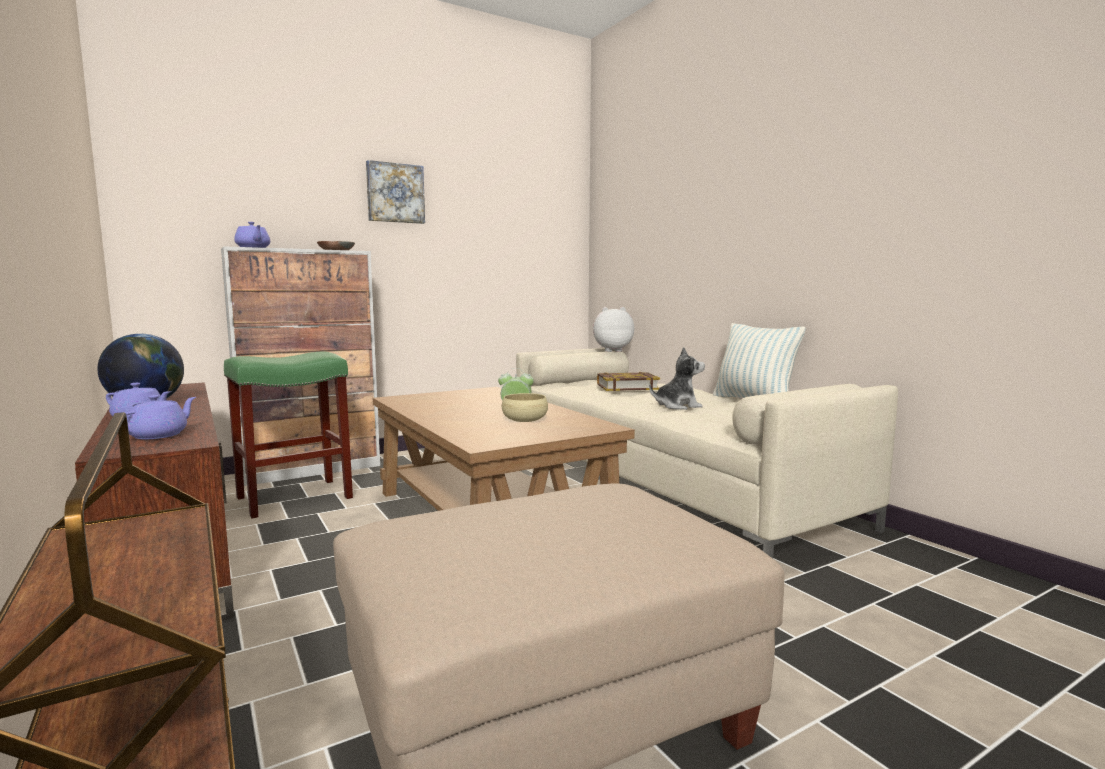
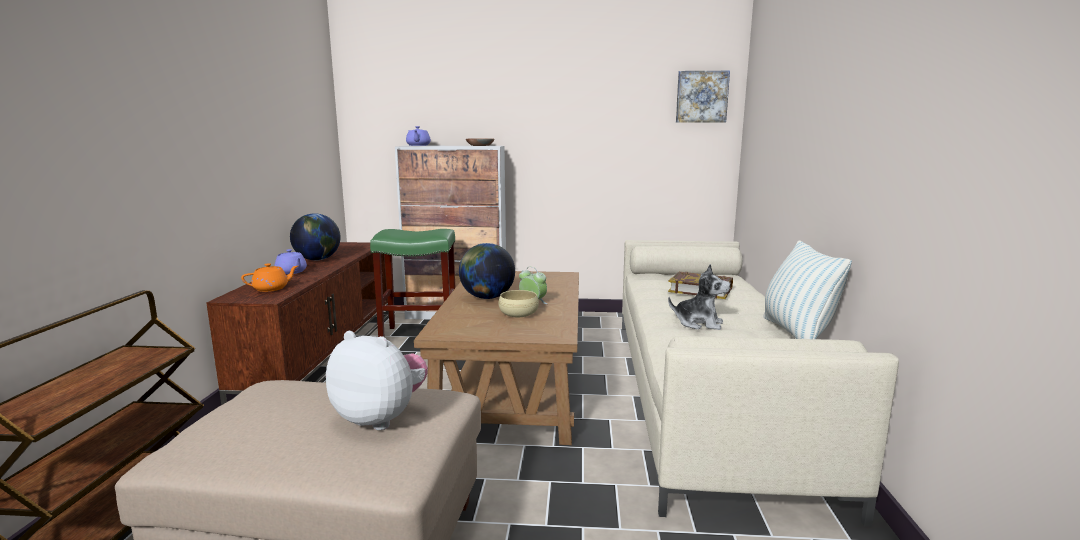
camera: 35 degrees right, 5 degrees up
(159, 435) = (272, 288): purple teapot -> orange teapot
(395, 193) = (537, 92): picture -> picture (701, 97)
(457, 413) = (487, 297): none -> globe
(611, 350) = (728, 246): plush toy -> plush toy (381, 418)

